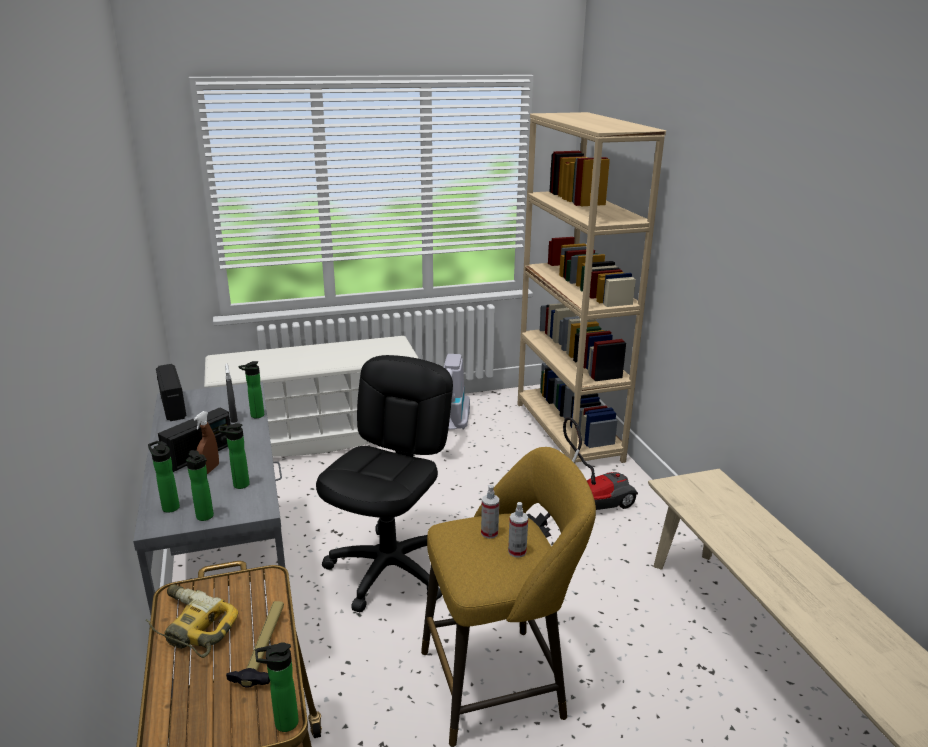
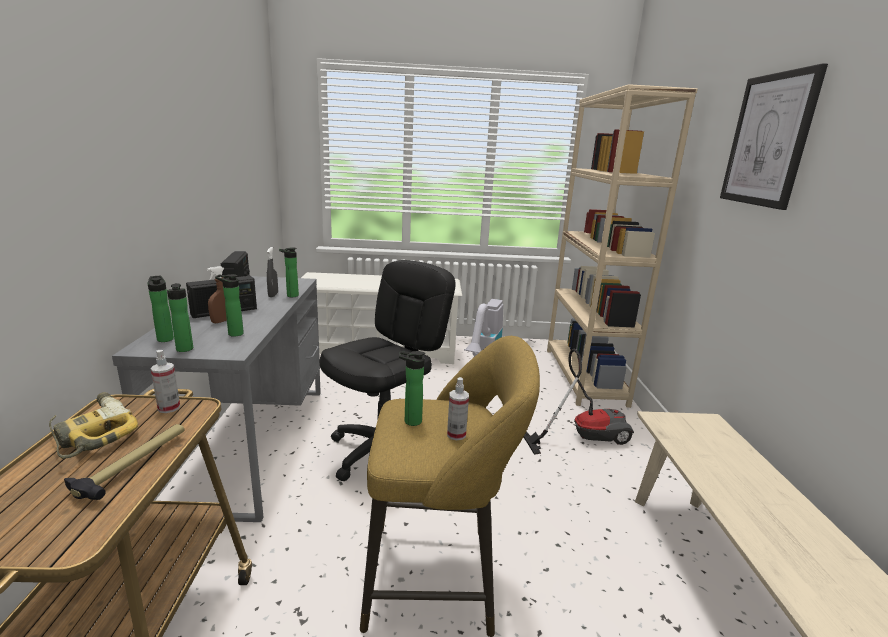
camera: 15 degrees right, 5 degrees down
(282, 723) = (72, 547): bottle -> bottle (410, 421)
(489, 533) = (437, 413): spray bottle -> spray bottle (169, 408)
(741, 208) = (768, 140): none -> picture

